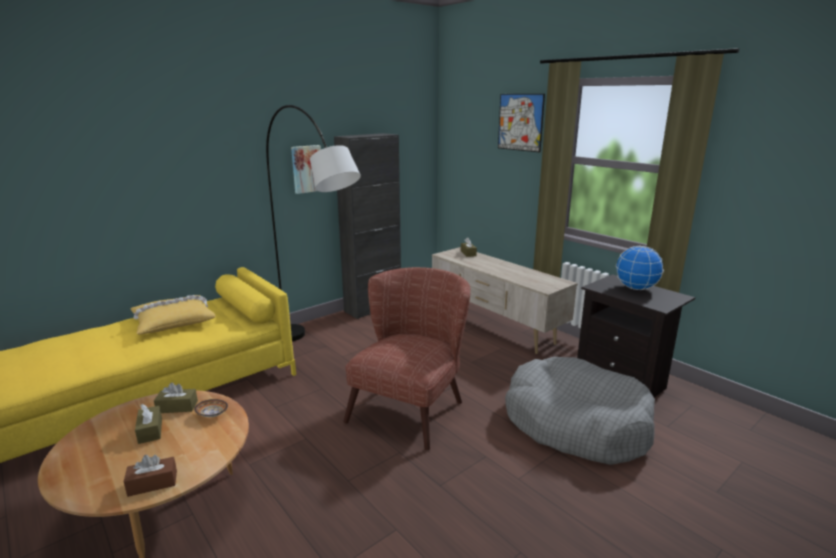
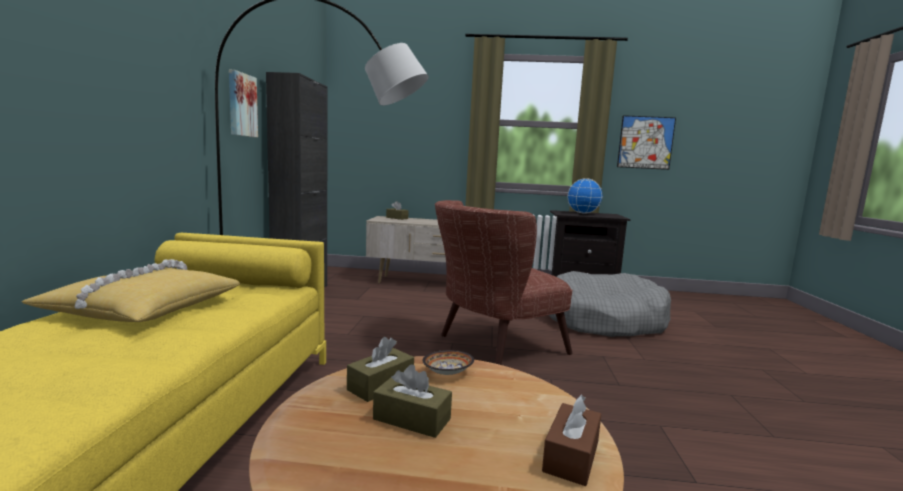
camera: 45 degrees left, 10 degrees down
(412, 406) = (491, 347): brown armchair -> brown armchair turned 105 degrees counterclockwise
(520, 122) = (436, 90): picture -> picture (645, 142)

